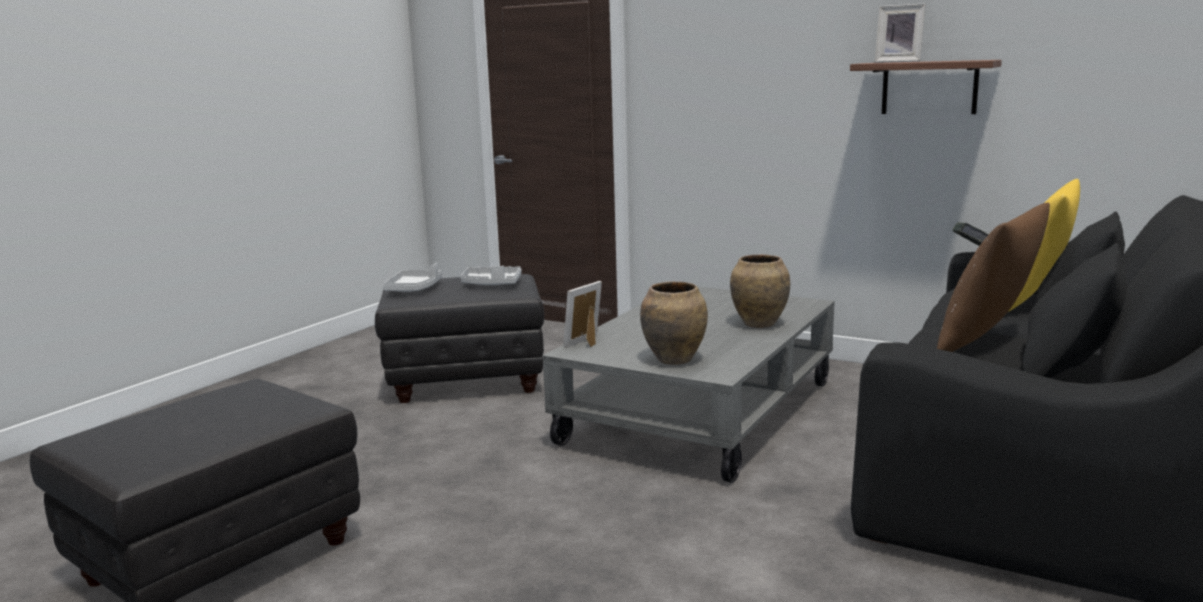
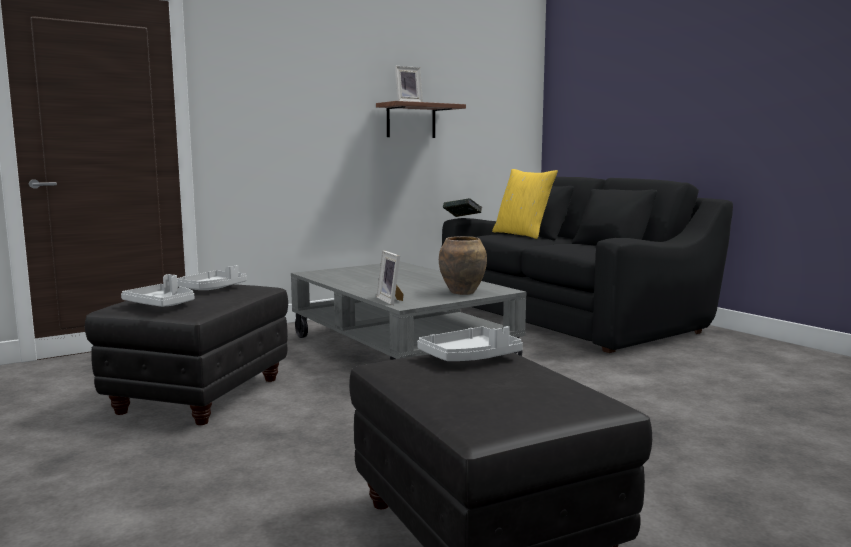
camera: 65 degrees left, 5 degrees down
(274, 405) = (470, 357): none -> grey tray
(759, 324) = (420, 274): brown vase -> none
(987, 344) = (575, 245): brown pillow -> none

